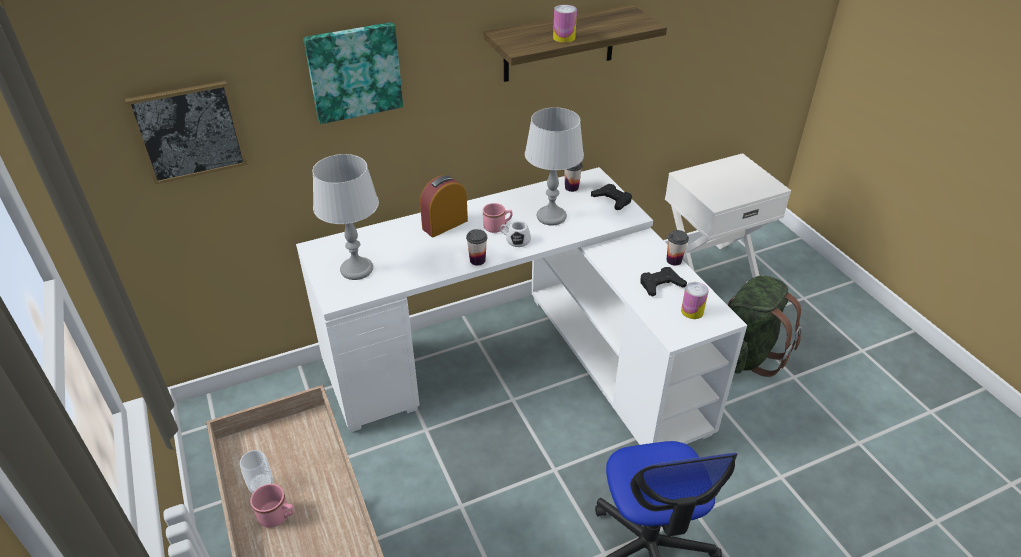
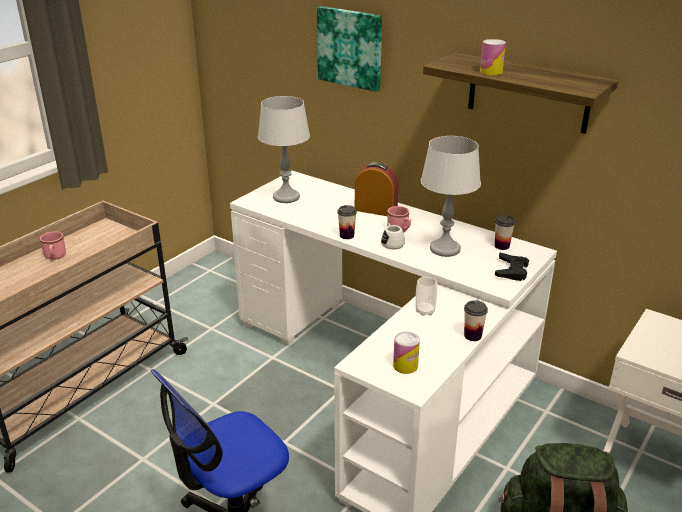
camera: 60 degrees right, 10 degrees down
(189, 131) = (249, 50): picture -> none
(261, 486) = (76, 243): cup -> cup (425, 311)
(661, 285) = (425, 337): black game controller -> none

